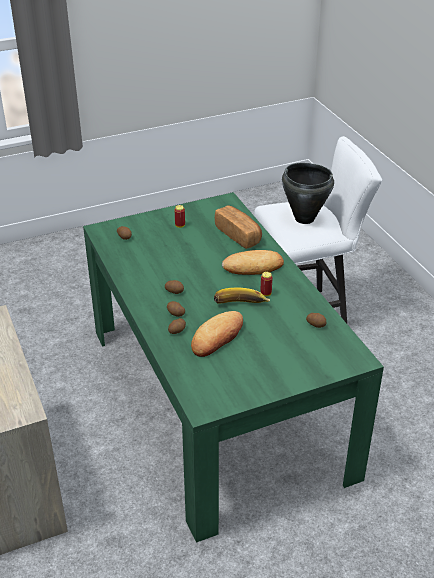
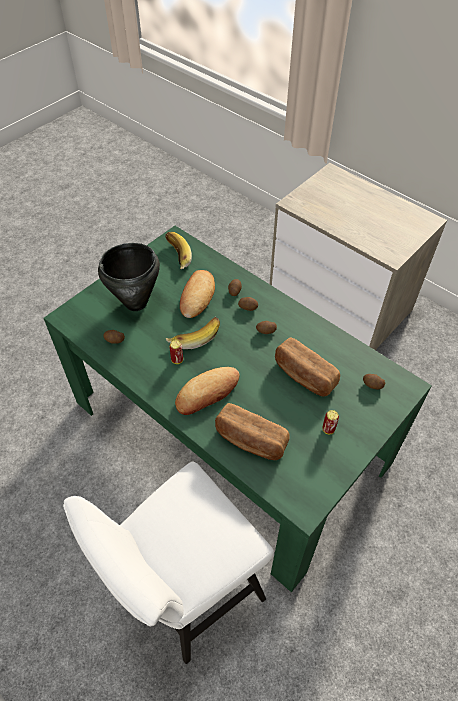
camera: 155 degrees right, 15 degrees up
(170, 255) = (304, 376): none -> bread
(215, 385) = (176, 256): none -> banana
(304, 218) = (187, 525): black cooking pot -> black cooking pot (136, 303)

